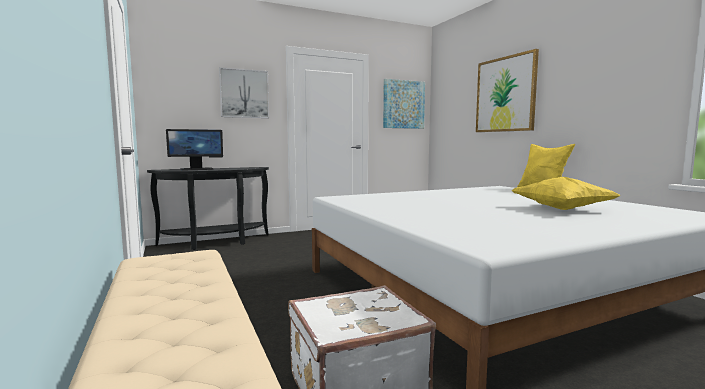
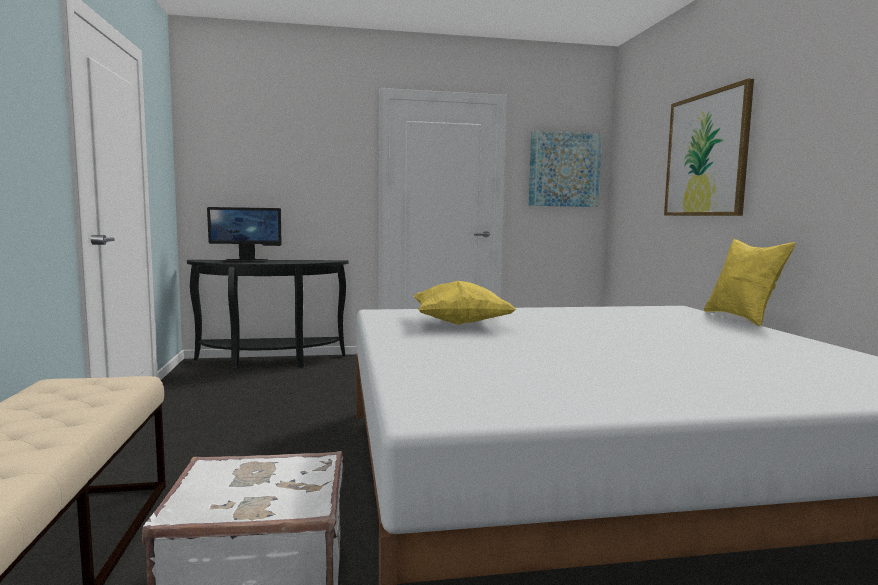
camera: 15 degrees right, 0 degrees up
(244, 93) = (318, 158): picture -> none
(561, 209) = (701, 356): yellow pillow -> yellow pillow (460, 324)

